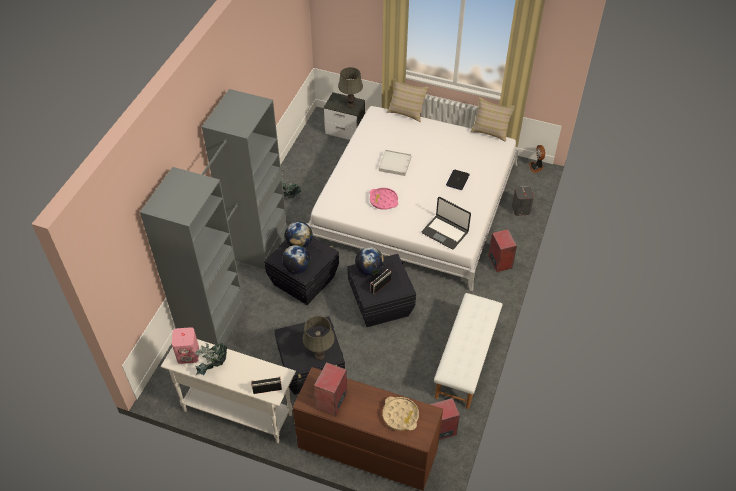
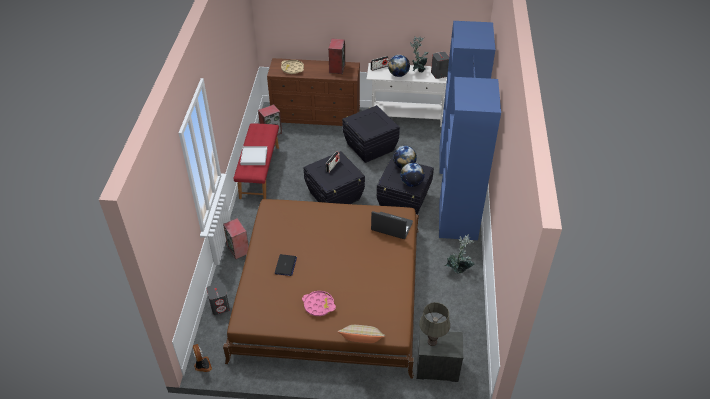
camera: 165 degrees right, 5 degrees down
(188, 354) = (439, 74): pink speaker -> grey speaker
(236, 282) = (457, 190): grey wardrobe -> blue wardrobe
(319, 355) = (360, 118): grey table lamp -> none
(369, 269) = (345, 175): globe -> globe (398, 74)
(383, 200) = (352, 229): pink tray -> pink tray (319, 305)
(395, 164) = (354, 269): white tray -> white tray (254, 157)
(415, 202) = (330, 291): white bed -> brown bed
(445, 232) = (288, 213): laptop -> laptop (391, 227)
(466, 361) = (259, 172): white bench -> red bench
(490, 130) = (257, 335): beige pillow -> none

